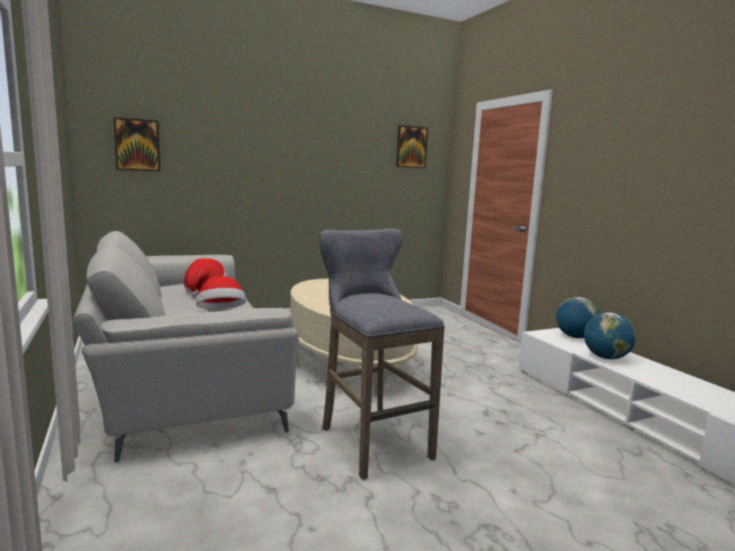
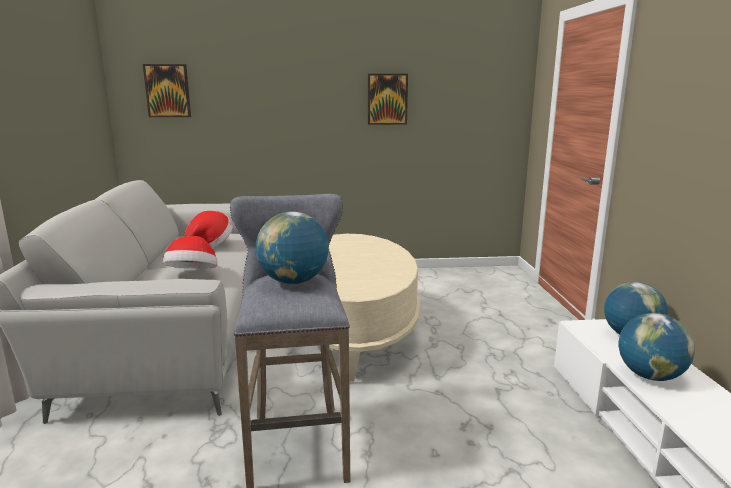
camera: 20 degrees right, 5 degrees up
(380, 298) = (293, 281): none -> globe
(411, 147) = (479, 74): picture -> picture (387, 99)

